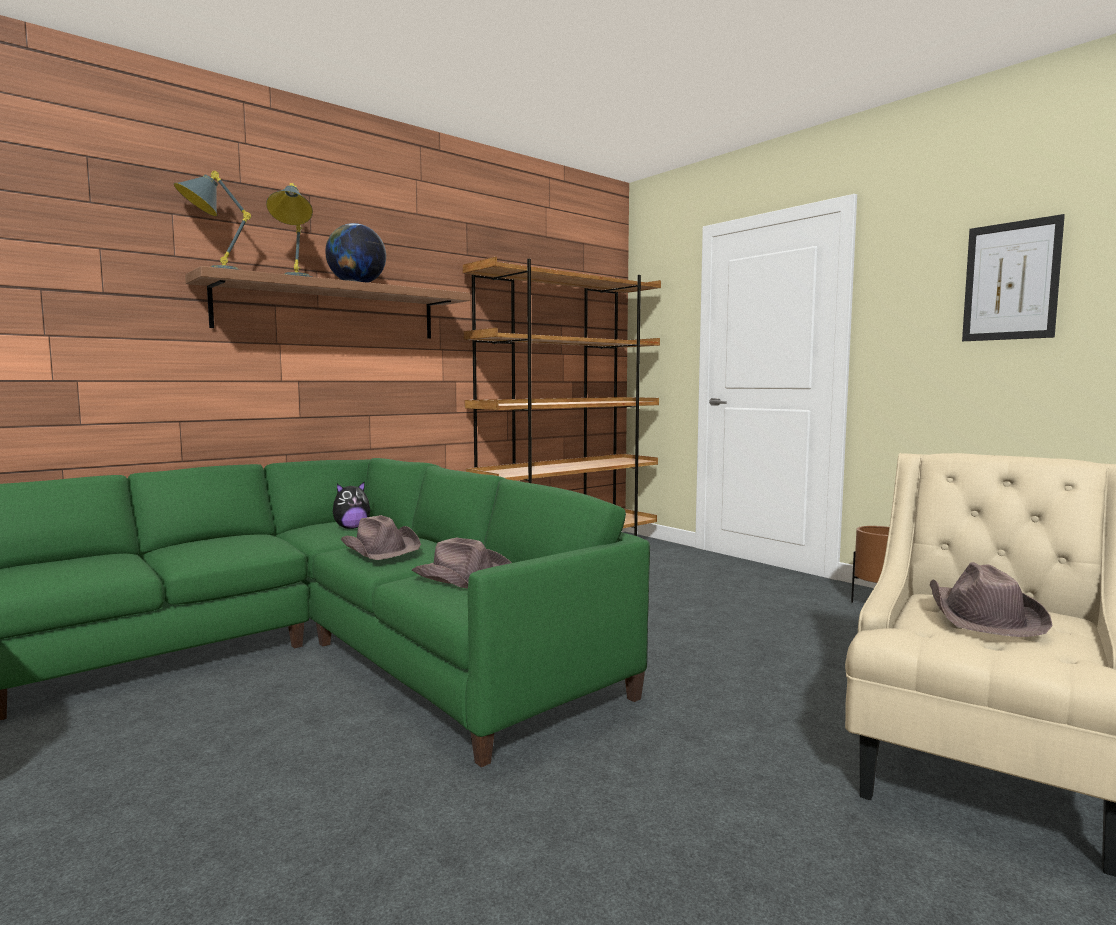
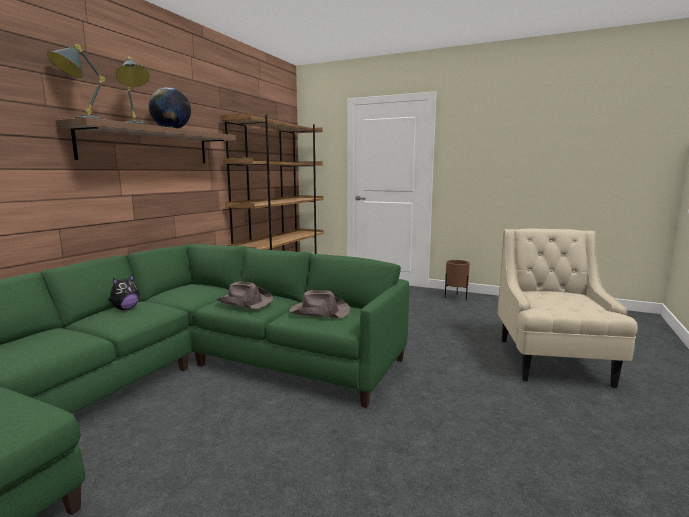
camera: 25 degrees left, 5 degrees up
(351, 528) = (197, 291): plush toy -> plush toy (125, 309)
(981, 616) = (558, 298): brown hat -> none
(1011, 281) = (510, 143): picture -> none

